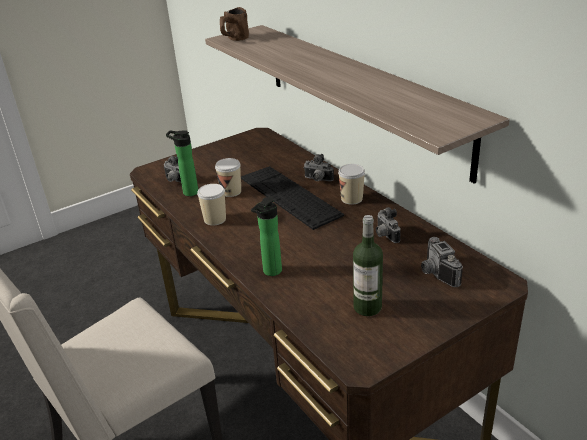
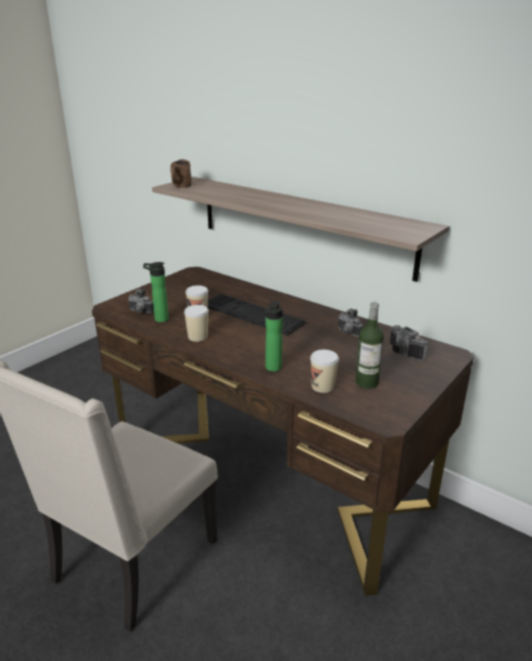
camera: 20 degrees left, 5 degrees down
(318, 180) = (267, 300): camera -> none
(351, 199) = (304, 311): cup -> cup (322, 386)

